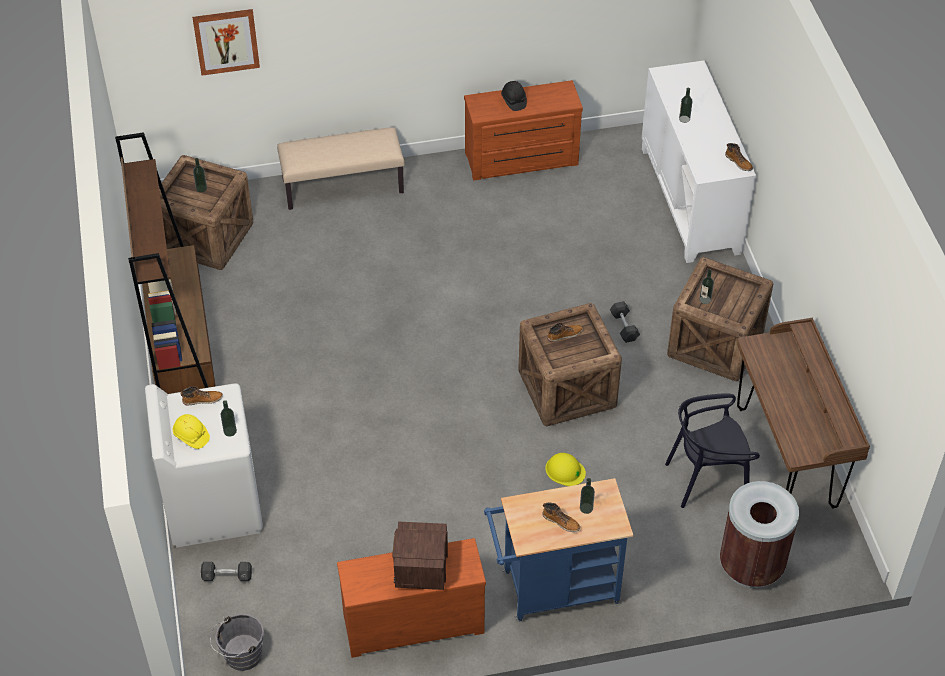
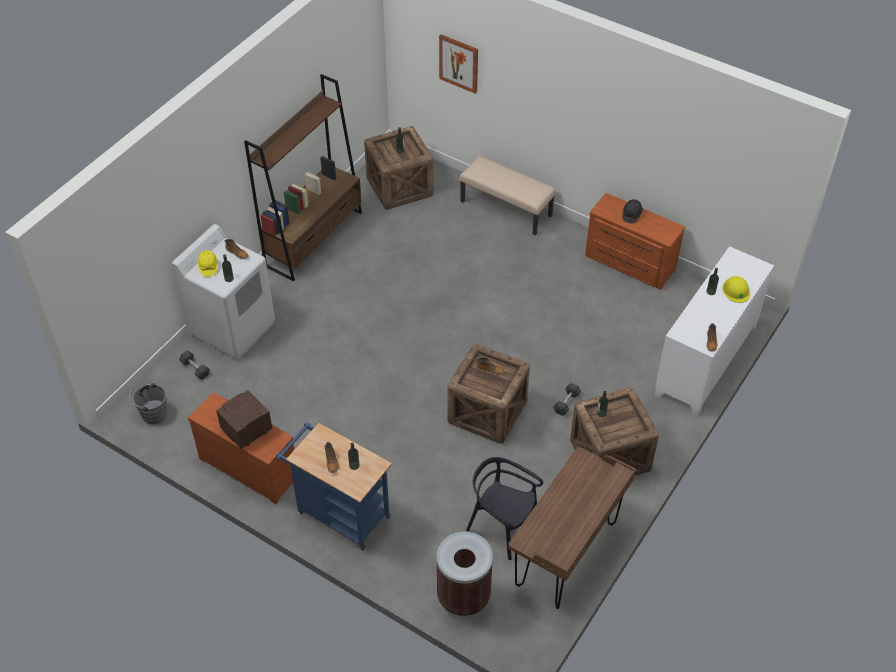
camera: 45 degrees right, 0 degrees up
(565, 470) = (428, 455): yellow hard hat -> yellow hard hat (736, 290)

